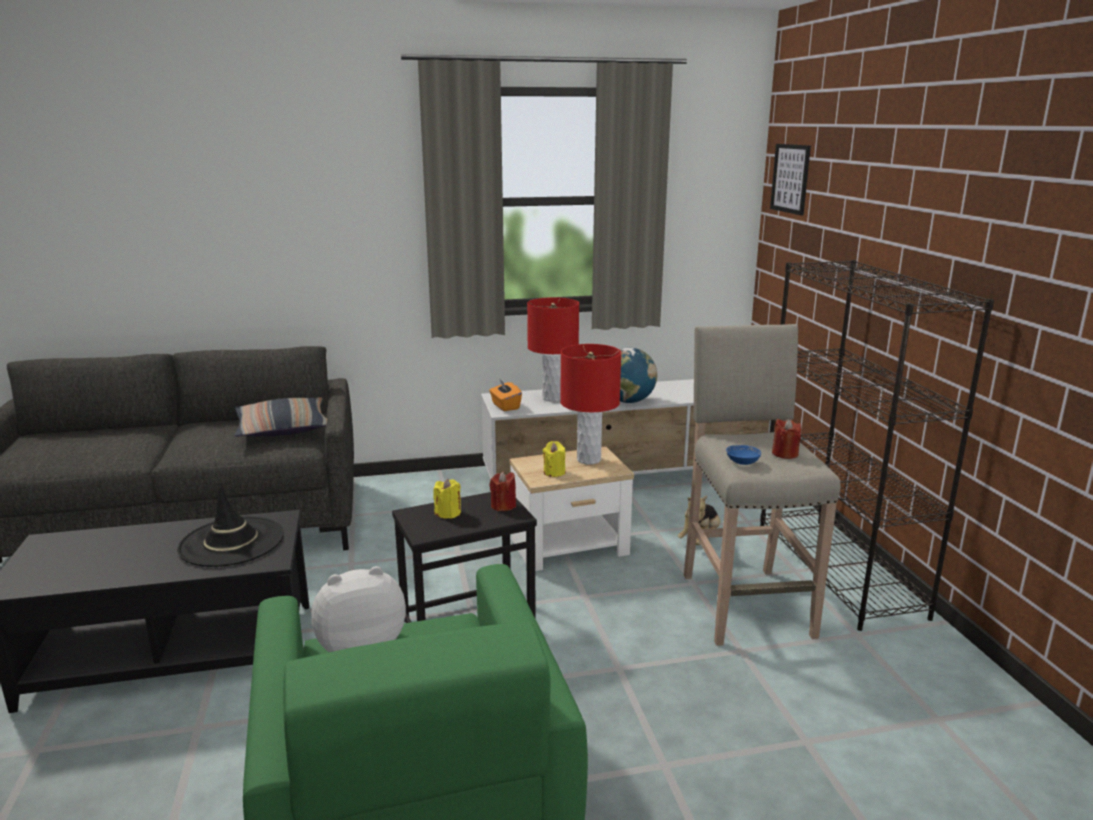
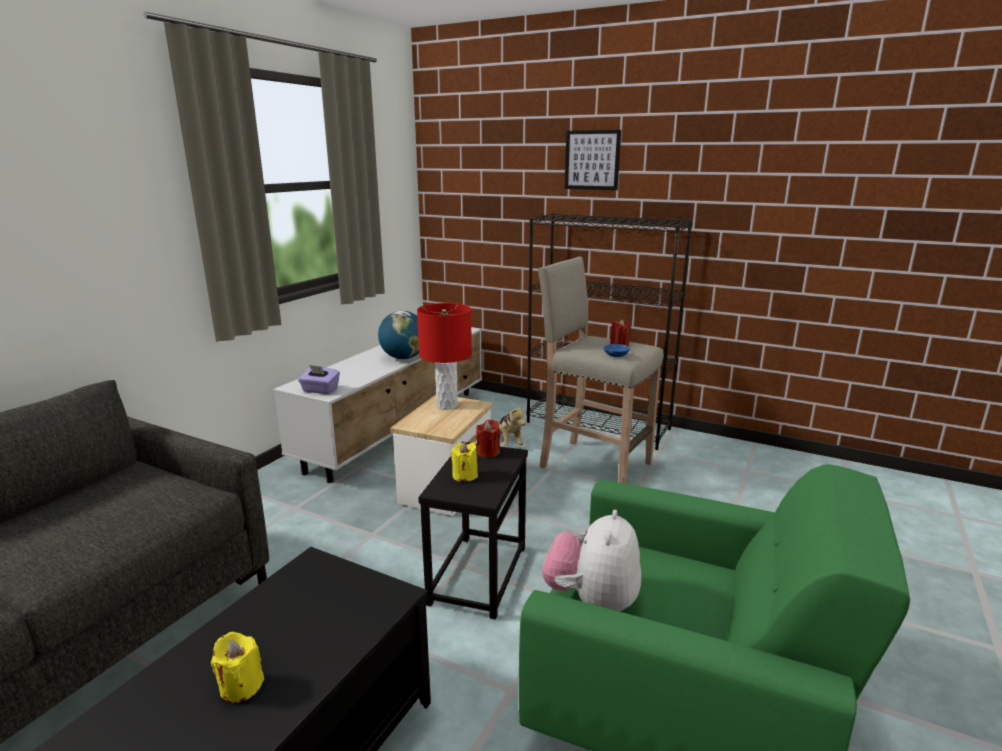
camera: 50 degrees left, 0 degrees up
(232, 542) = (313, 609): black hat -> none
(282, 428) = (133, 489): pillow -> none
(505, 406) = (320, 390): orange tissue box -> purple tissue box
(553, 398) = (344, 373): red table lamp -> none
(554, 472) = (444, 422): yellow candle -> yellow candle (241, 686)
(790, 178) = (455, 161): picture -> picture (592, 160)

